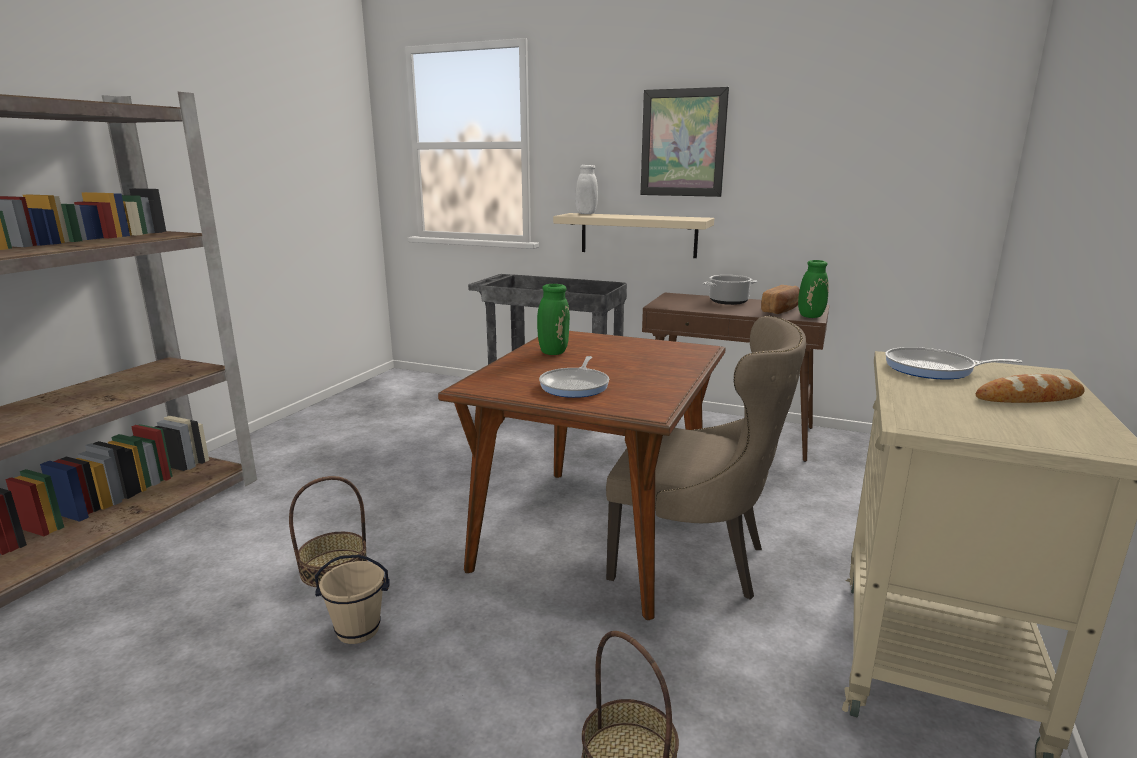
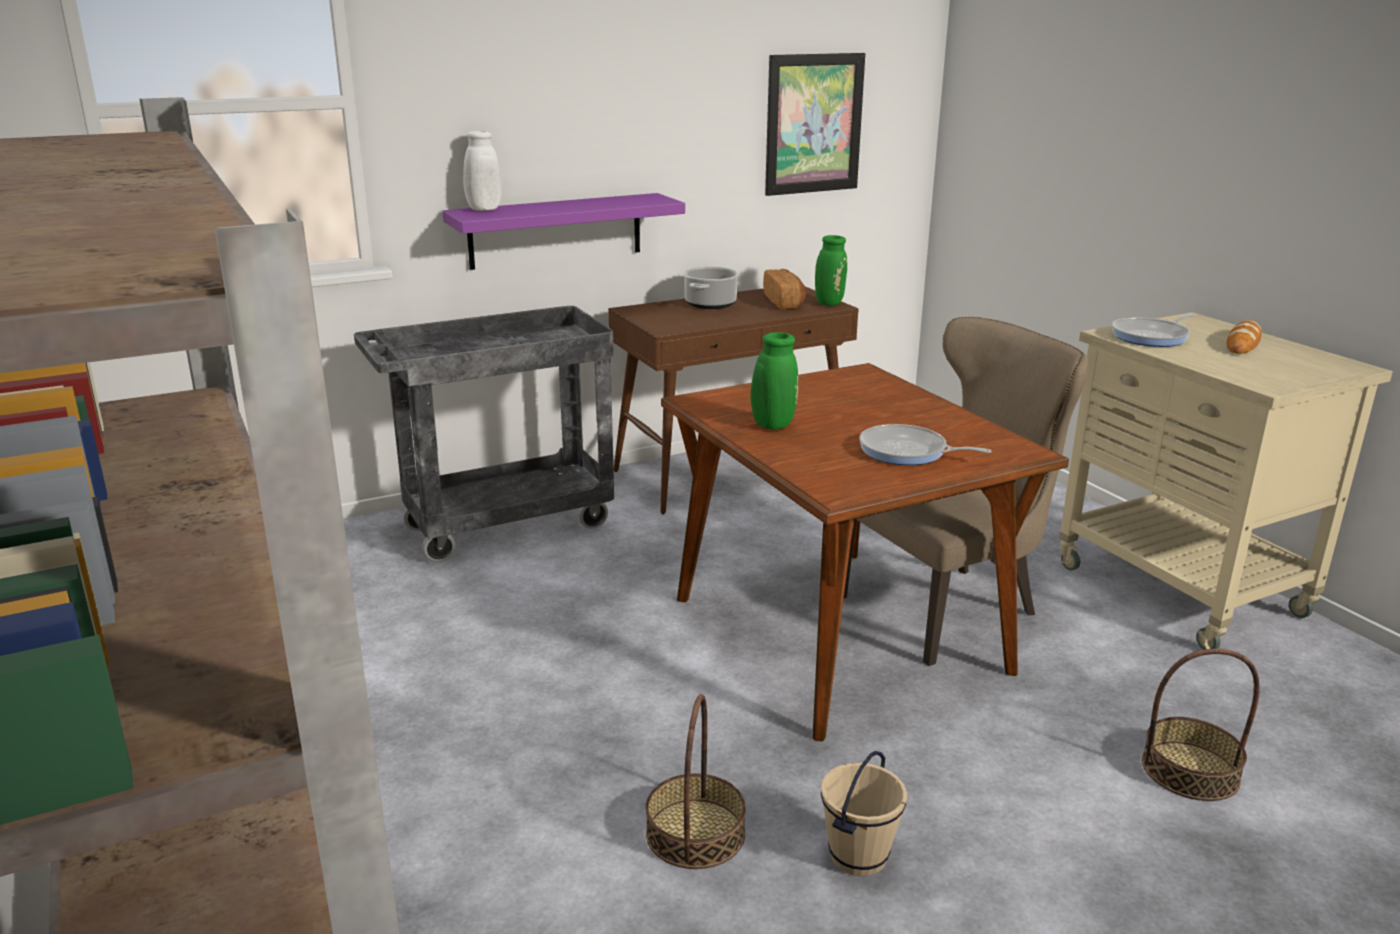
camera: 50 degrees left, 5 degrees up
(576, 386) = (907, 452): frying pan -> frying pan turned 150 degrees clockwise
(638, 235) = (556, 231): beige shelf -> purple shelf
(683, 143) = (609, 91): picture -> picture (813, 124)

